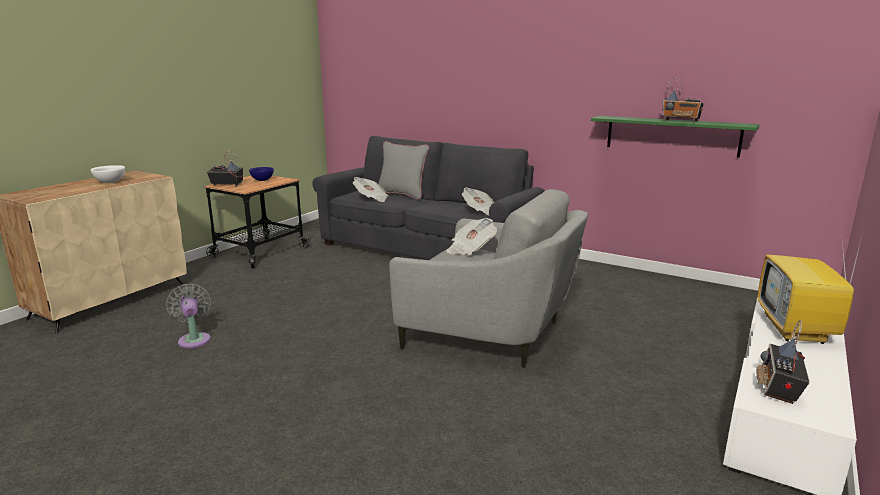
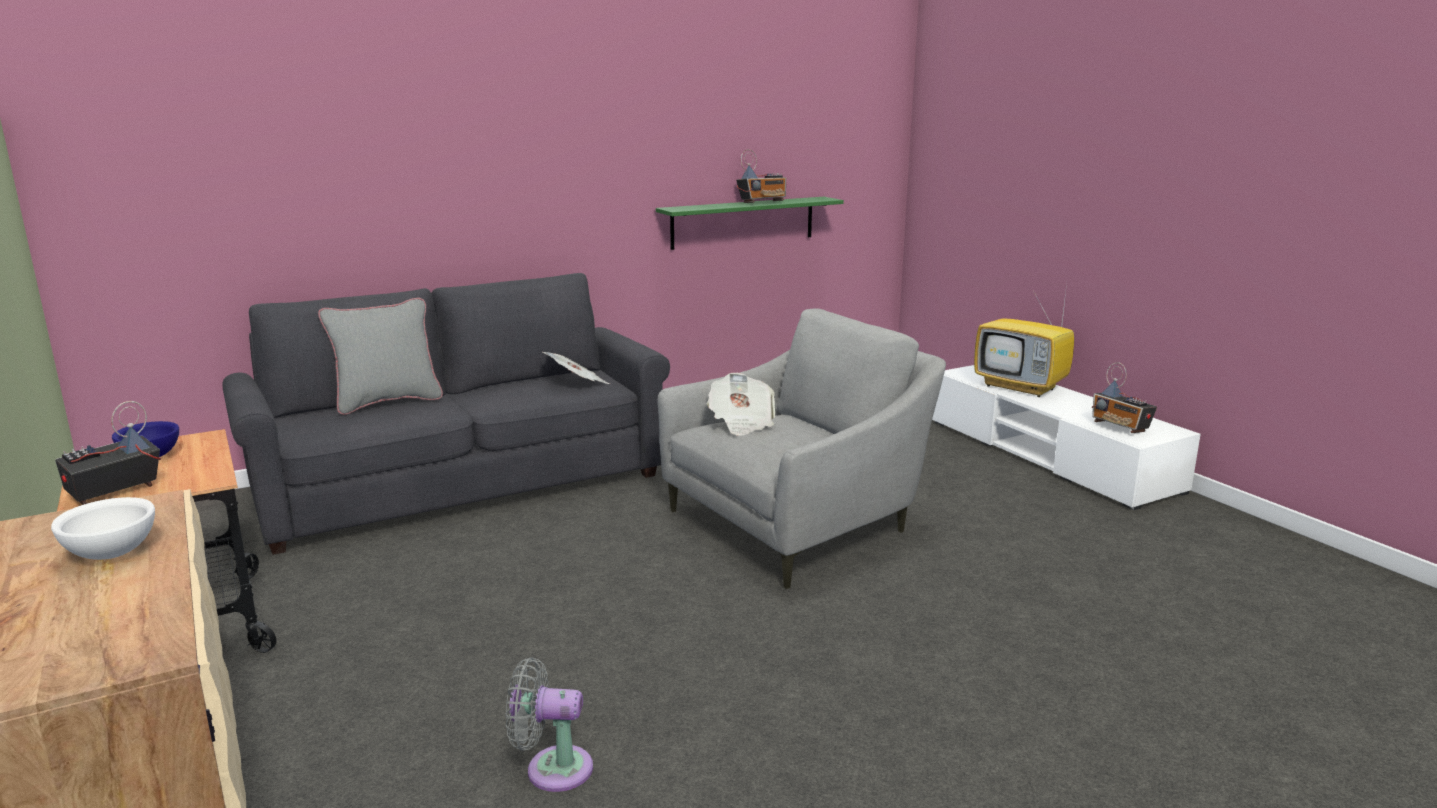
camera: 60 degrees left, 0 degrees up
(371, 199) = (368, 424): newspaper -> none

